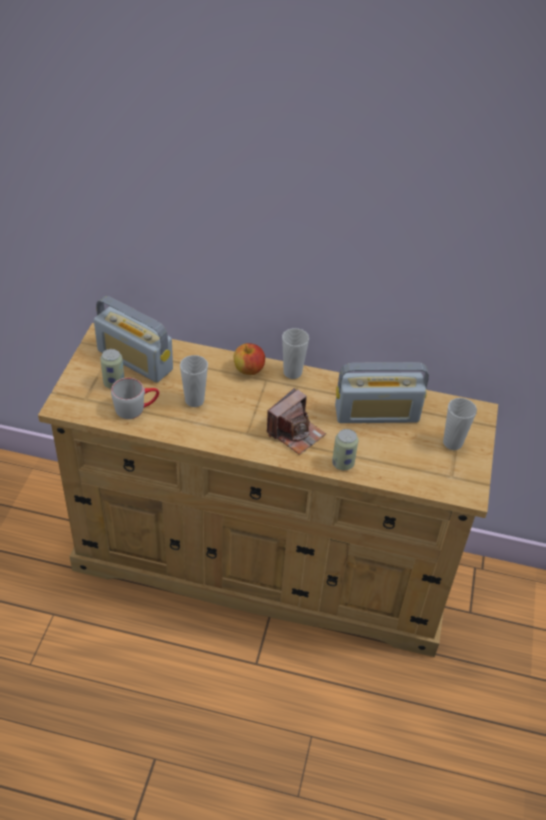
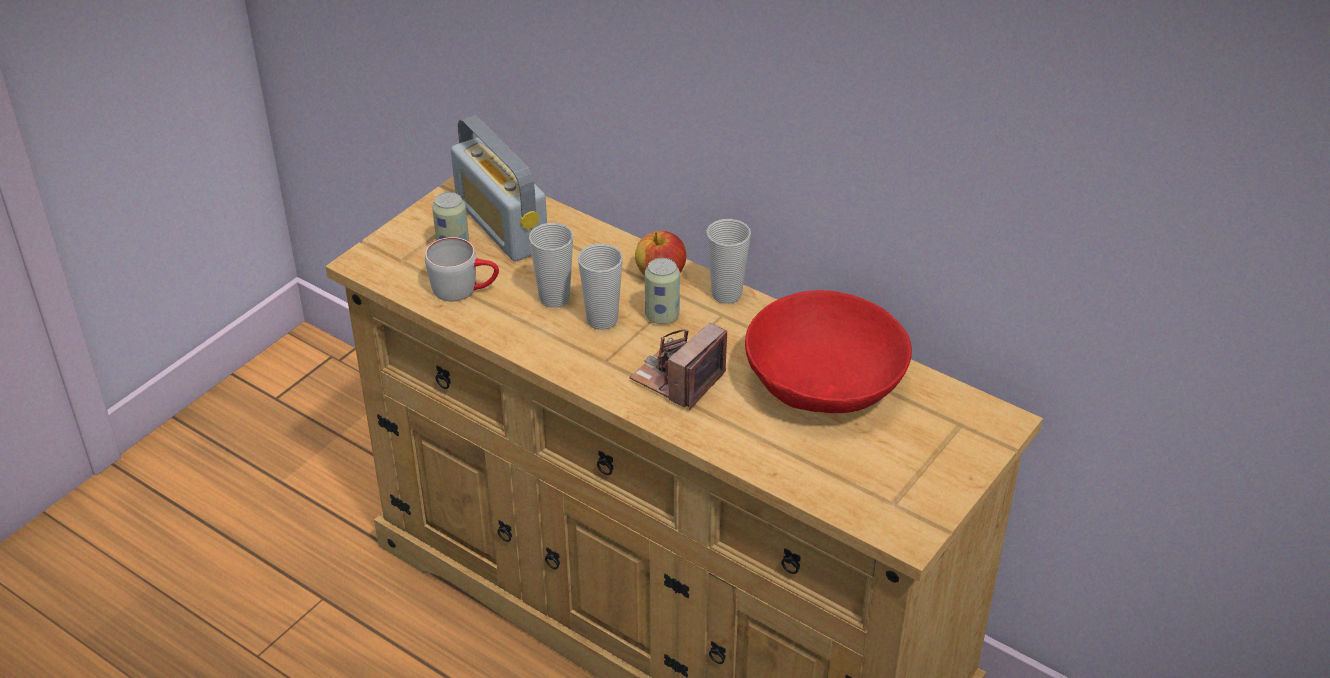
camera: 25 degrees right, 5 degrees down
(295, 433) = (678, 379): camera -> camera turned 150 degrees clockwise
(343, 463) = (726, 439): can -> can (662, 316)
(377, 414) = (825, 383): radio -> red bowl
(452, 443) = (925, 455): cup -> cup (602, 320)

